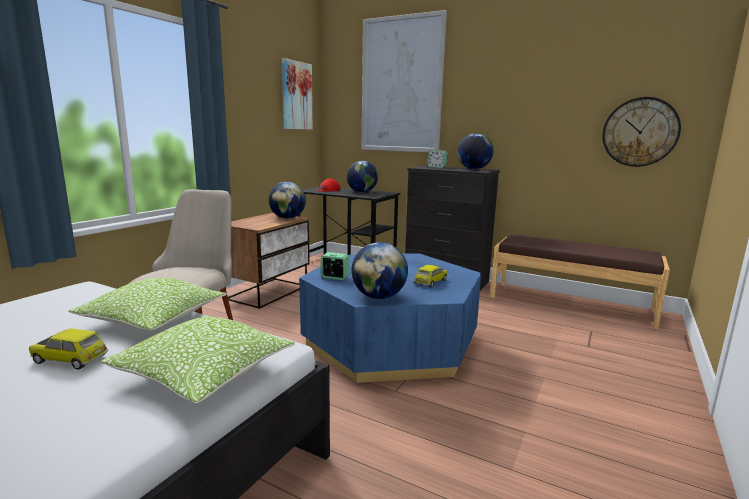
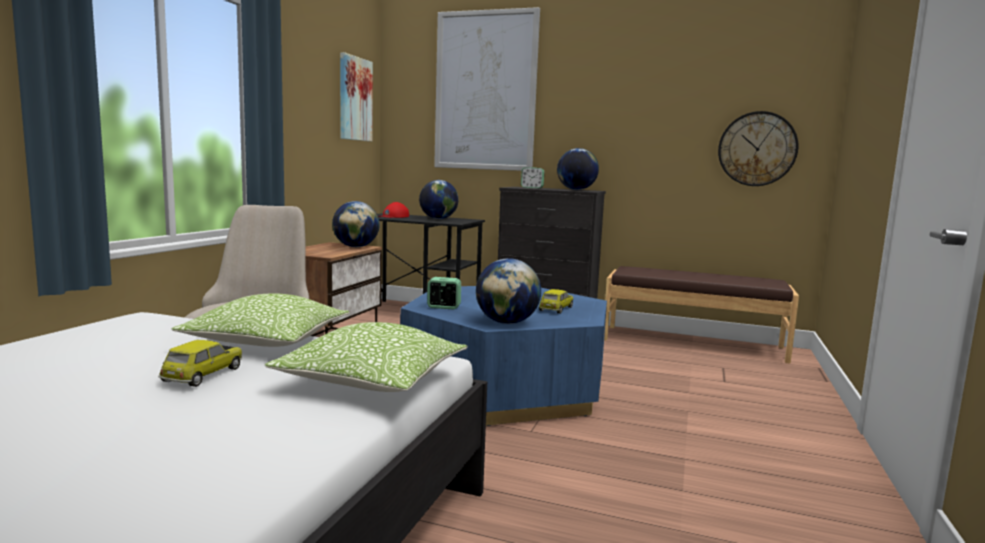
camera: 10 degrees left, 5 degrees down
(72, 358) = (203, 375): toy car -> toy car turned 105 degrees clockwise

